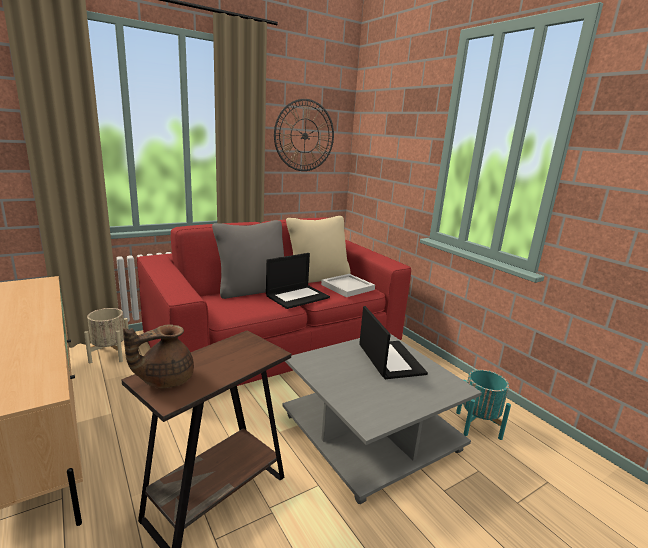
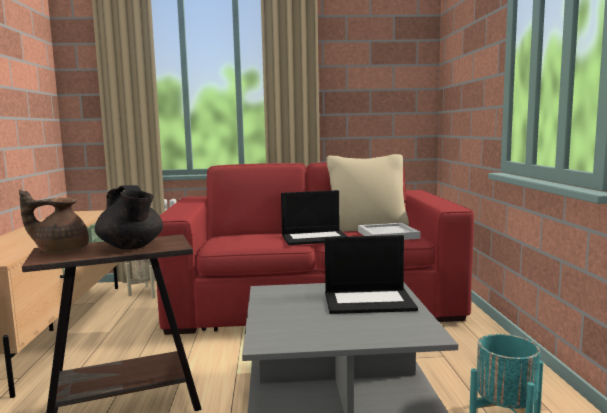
camera: 30 degrees right, 10 degrees down
(232, 361) = (131, 247): none -> black teapot
(252, 290) = (278, 232): grey pillow -> none
(304, 136) = (372, 71): wall clock -> none
(390, 359) = (369, 301): laptop -> laptop turned 75 degrees clockwise

